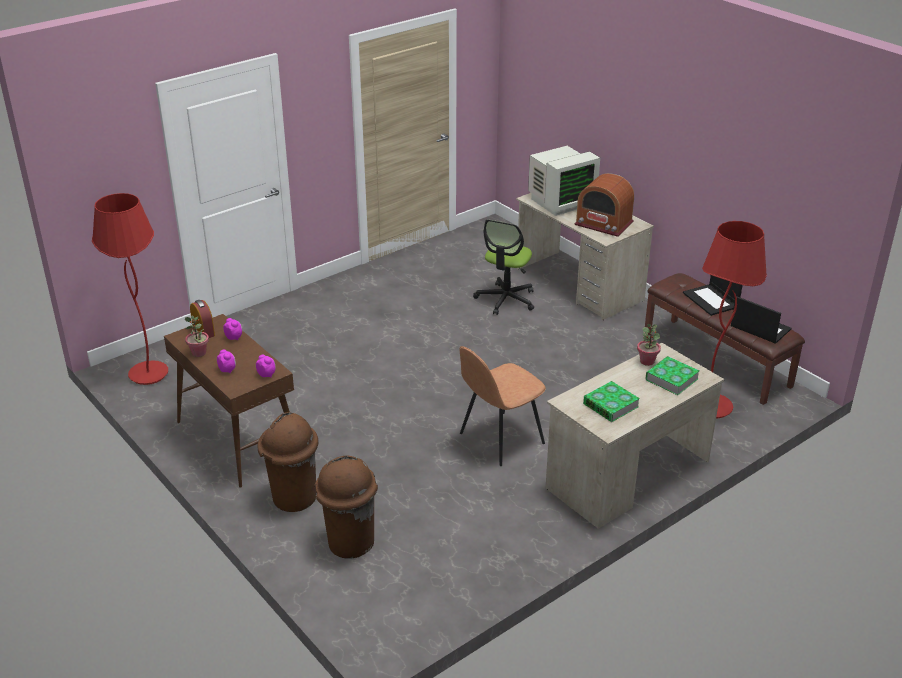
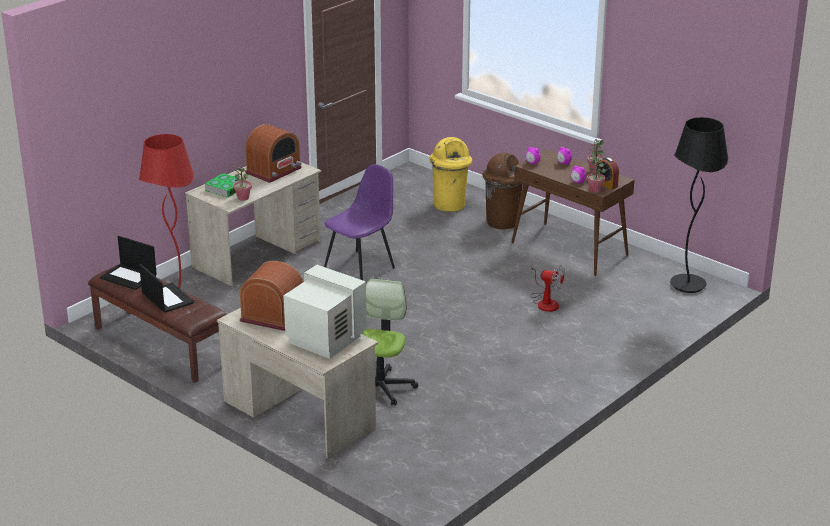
camera: 170 degrees right, 5 degrees down
(148, 374) = (688, 285): red floor lamp -> black floor lamp
(223, 324) = (595, 190): none -> potted plant
(312, 370) = (545, 302): none -> fan
(350, 542) = (450, 205): brown trash can -> yellow trash can
(500, 439) = (360, 267): brown chair -> purple chair
(560, 202) = (324, 340): monitor -> monitor turned 75 degrees clockwise
(610, 405) = (274, 170): book -> radio

